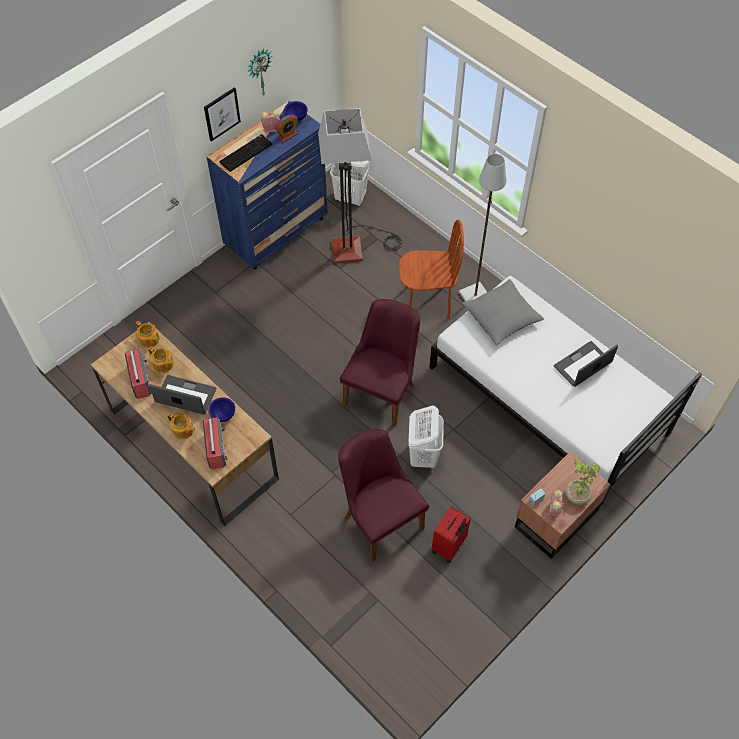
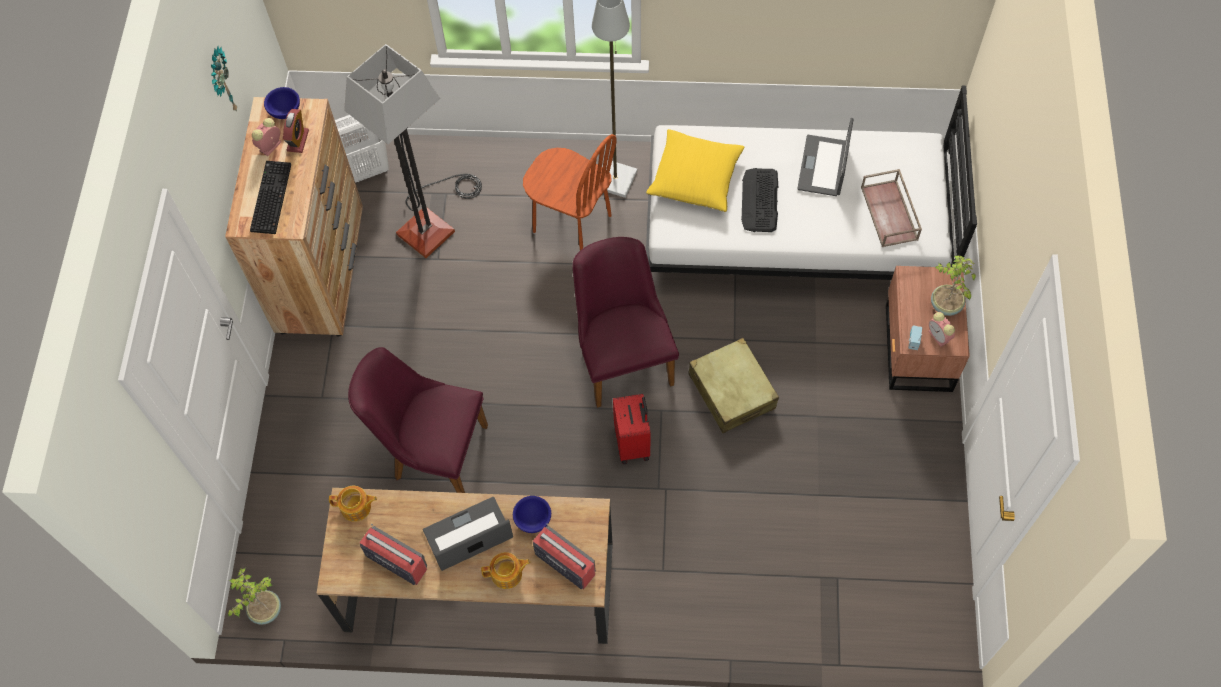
camera: 40 degrees left, 5 degrees up
(88, 370) = (265, 610): none -> potted plant
(163, 365) = (404, 522): teapot -> none
(221, 114) = (214, 168): picture -> none
(277, 232) = (322, 272): blue dresser -> brown dresser
(379, 517) = (754, 494): purple chair -> purple chair (431, 451)
(423, 455) = (732, 391): white laundry basket -> beige suitcase
(427, 302) = (571, 224): brown chair -> brown chair turned 75 degrees clockwise
(449, 546) = (849, 463): red suitcase -> red suitcase (633, 443)
(501, 317) = (695, 177): grey pillow -> yellow pillow
(525, 356) = (760, 201): none -> keyboard
(595, 420) = (890, 214): none -> brown tray

